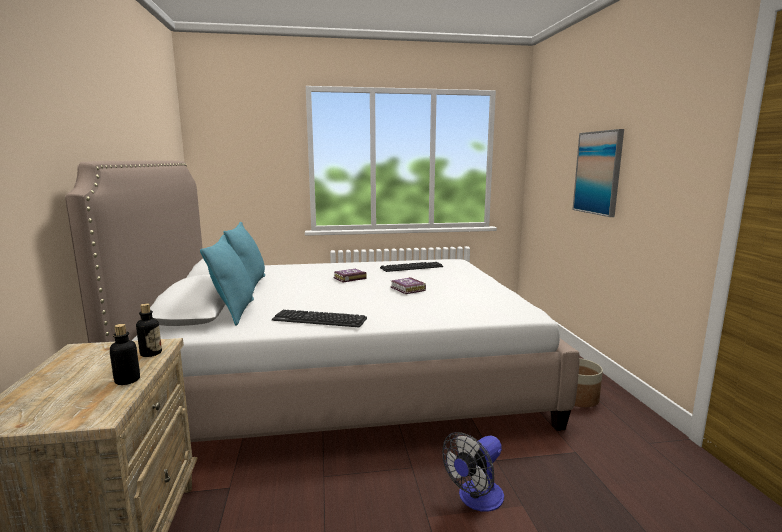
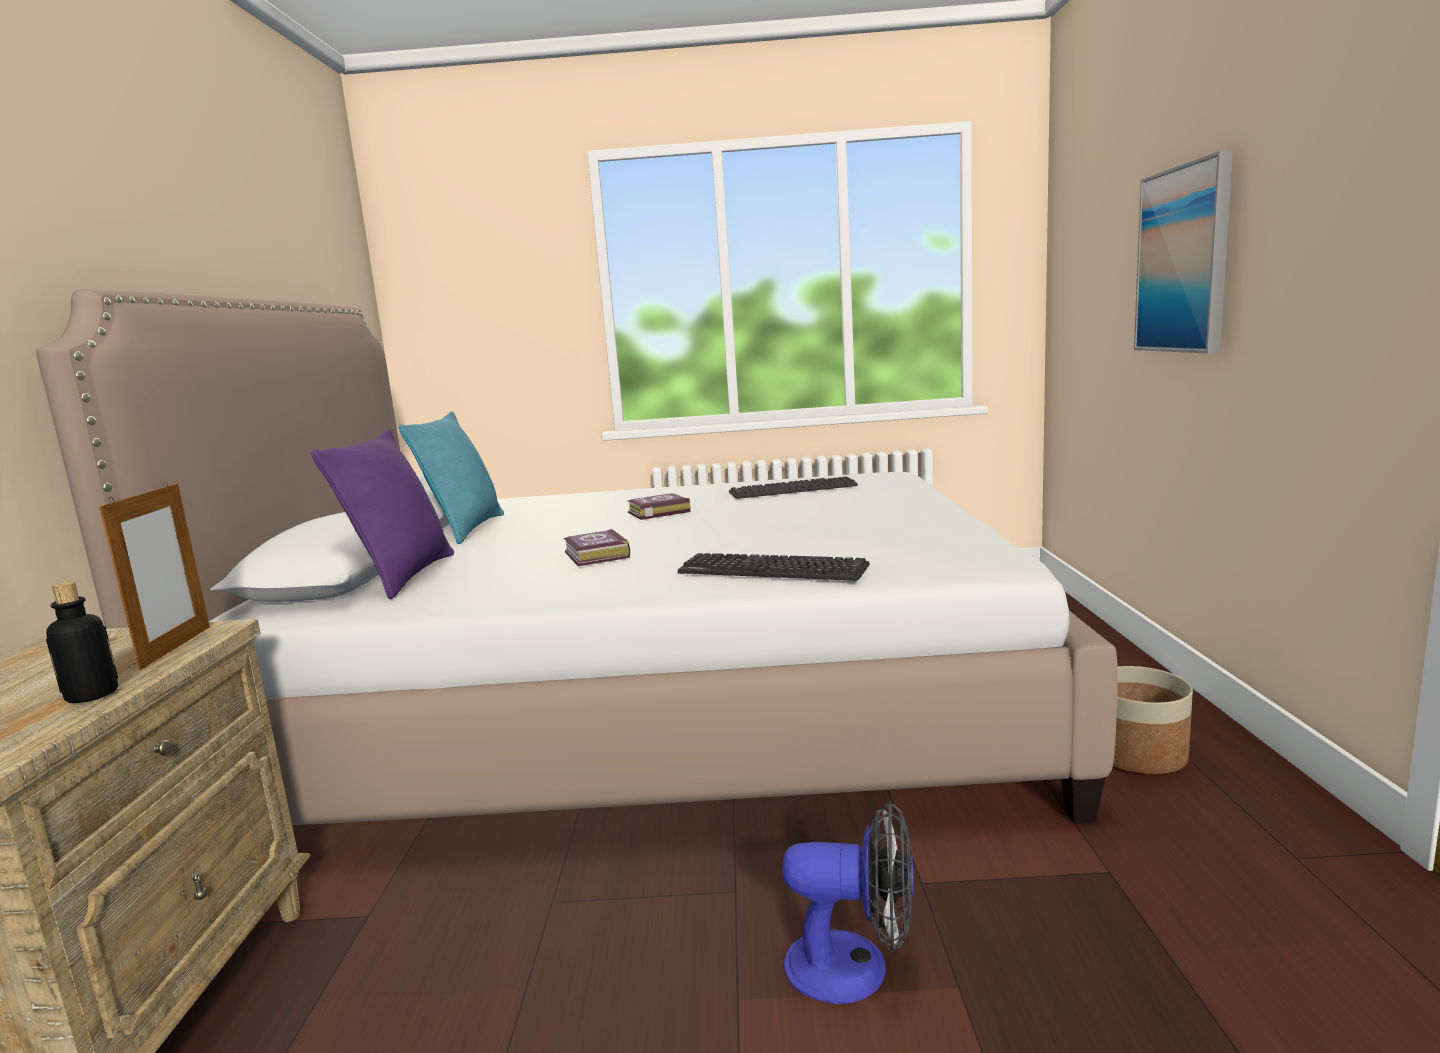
camera: 10 degrees right, 0 degrees up
(151, 353) = (176, 647): bottle -> picture frame
(234, 312) = (404, 576): turquoise pillow -> purple pillow
(319, 320) = (552, 586): keyboard -> keyboard (772, 570)
(407, 289) = (759, 526): book -> book (596, 555)
(476, 499) = (855, 967): fan -> fan turned 135 degrees counterclockwise

